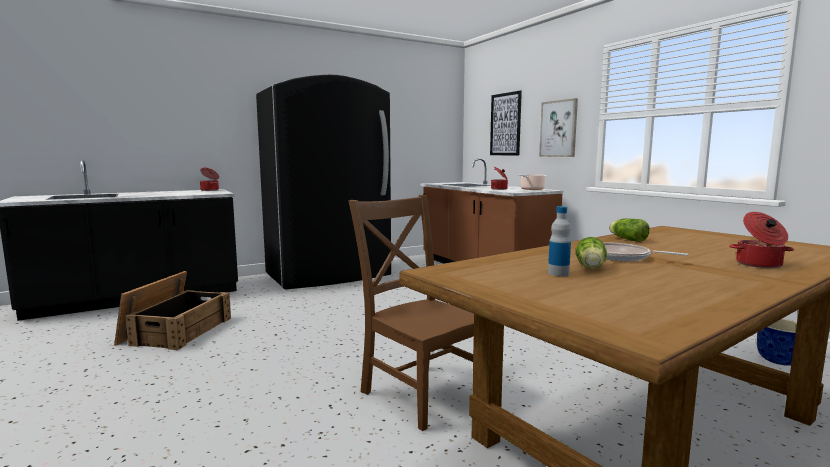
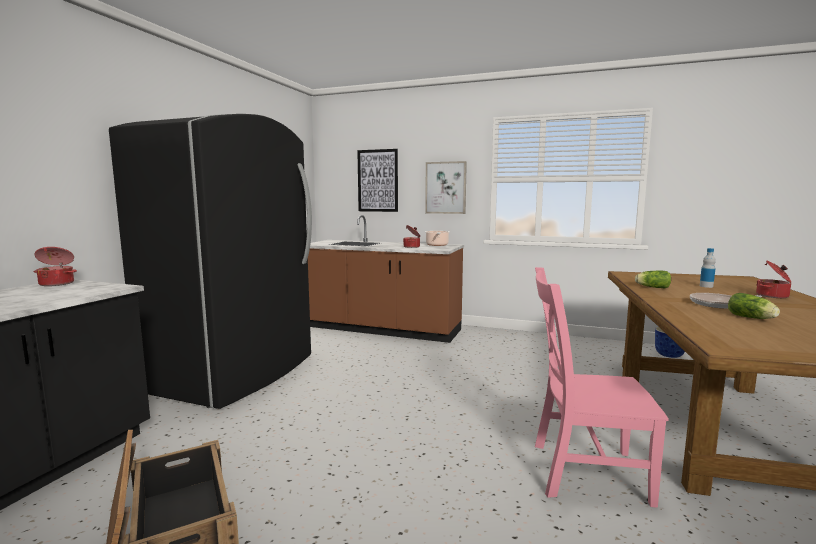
camera: 40 degrees left, 0 degrees up
(420, 392) = (583, 472): brown chair -> pink chair
(558, 273) = (766, 328): bottle -> bottle (706, 286)

